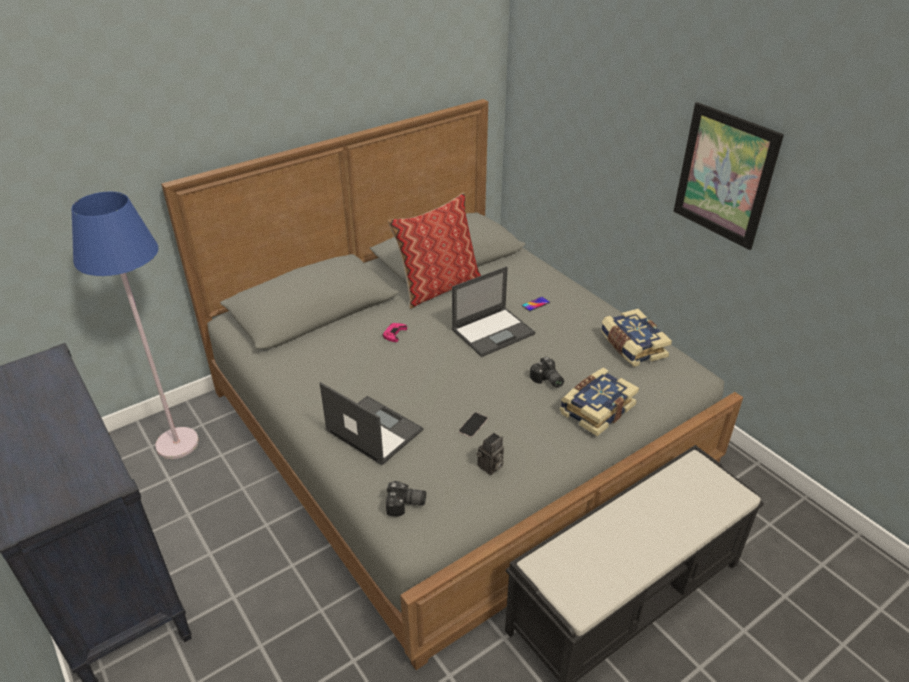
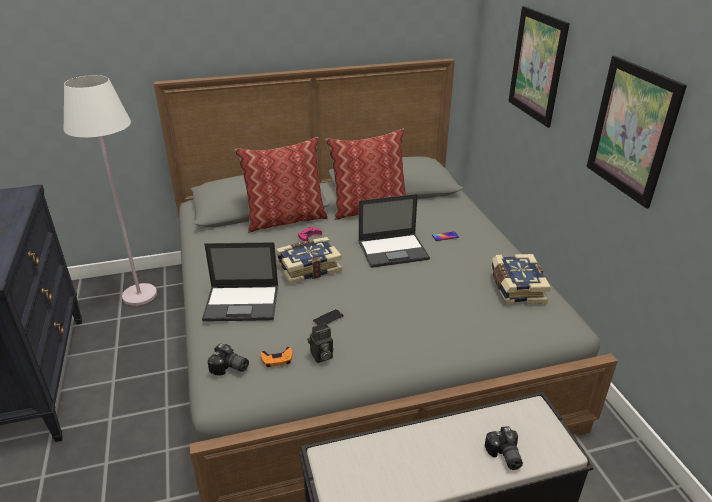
camera: 20 degrees right, 5 degrees down
(177, 443) = (139, 295): blue floor lamp -> white floor lamp
(355, 319) = (285, 219): none -> pillow
(373, 430) = (243, 303): laptop -> laptop turned 120 degrees clockwise
(449, 482) = (277, 359): none -> orange game controller
(547, 381) = (417, 298): camera -> camera (503, 456)
(596, 107) = (537, 66): none -> picture
(596, 409) = (449, 332): book -> book (308, 268)

